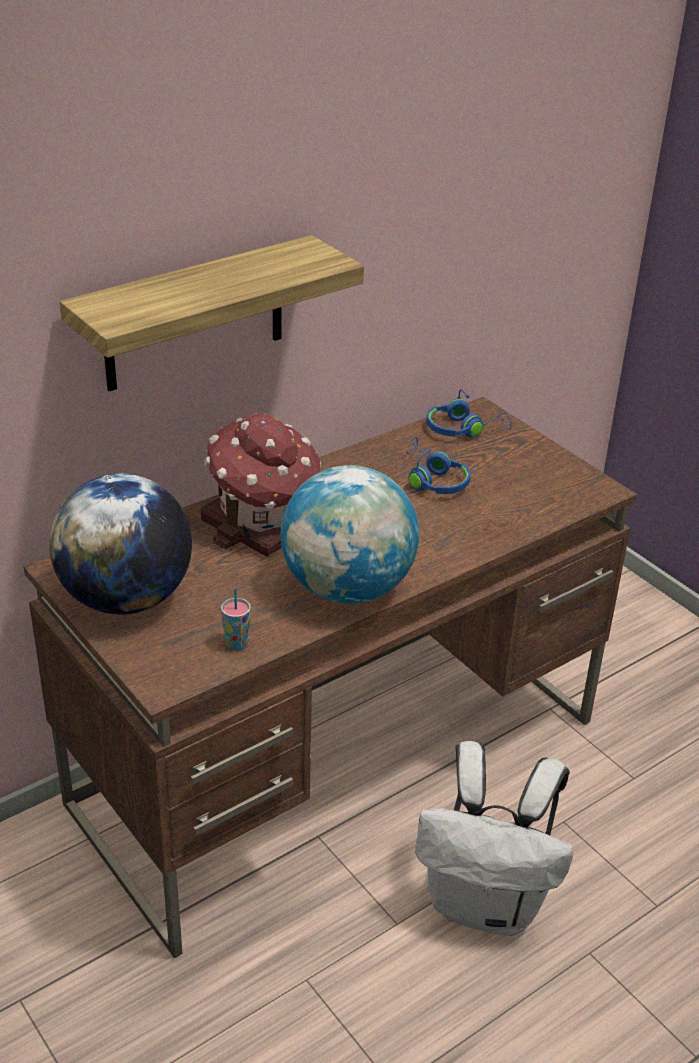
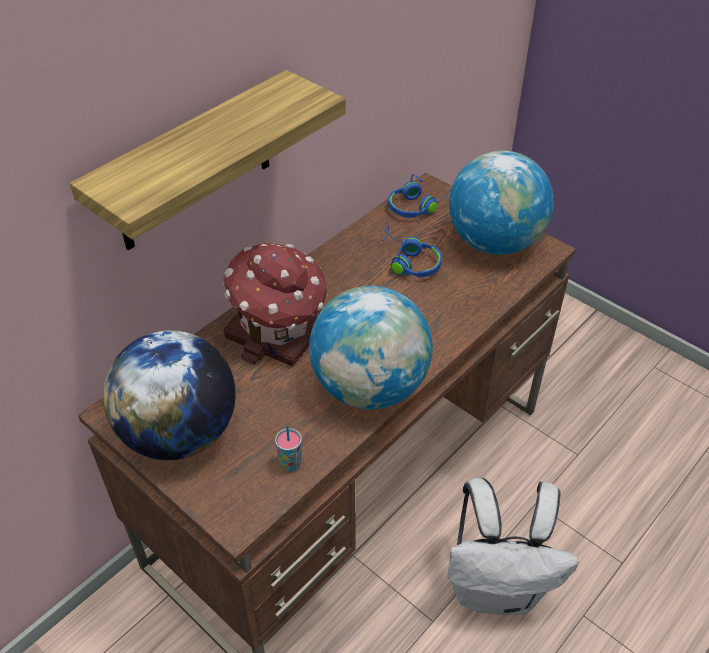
camera: 10 degrees left, 10 degrees up
(540, 474) = (494, 242): none -> globe

